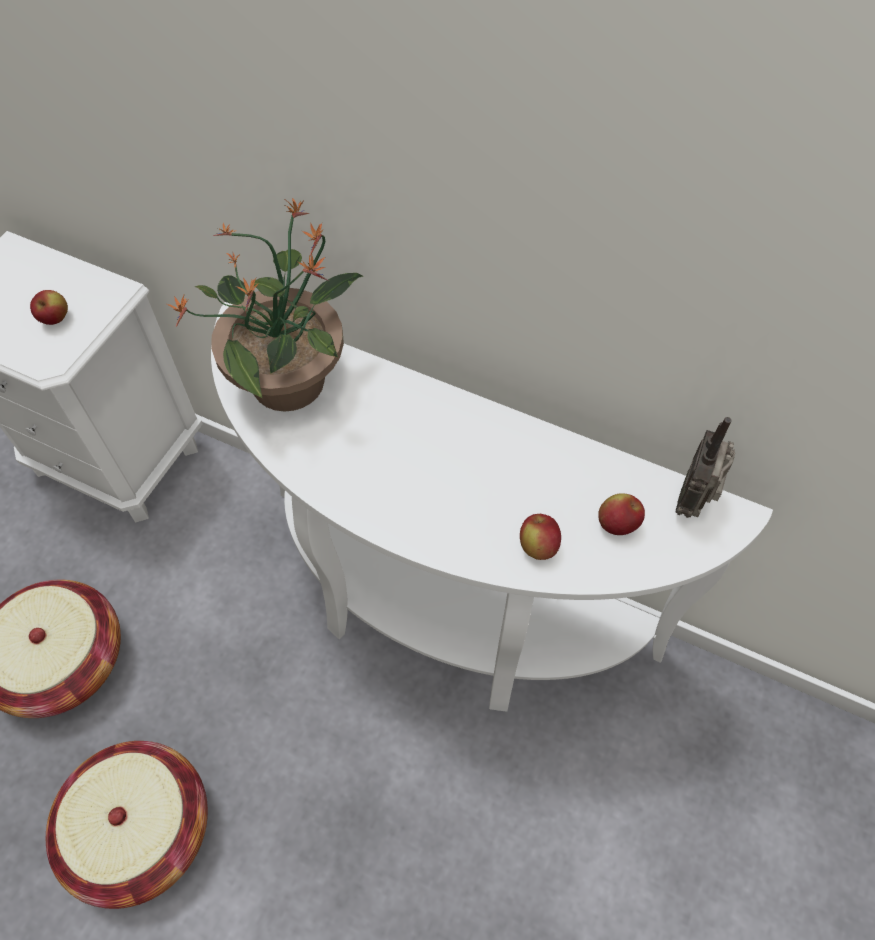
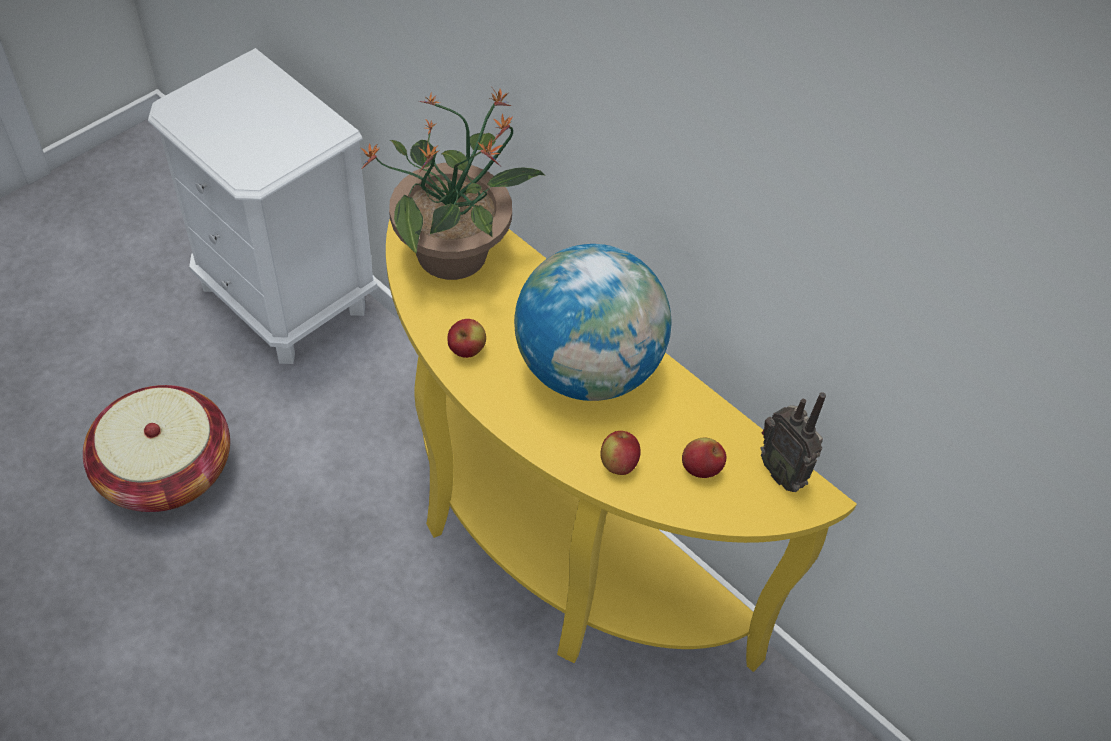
camera: 15 degrees right, 5 degrees down
(55, 319) = (269, 139): apple -> apple (466, 350)
(142, 829) = (182, 646): basket -> none
(442, 610) = (547, 545): white console table -> yellow console table
(467, 458) = (587, 369): none -> globe
(693, 501) = (782, 471): radio -> radio turned 75 degrees counterclockwise

